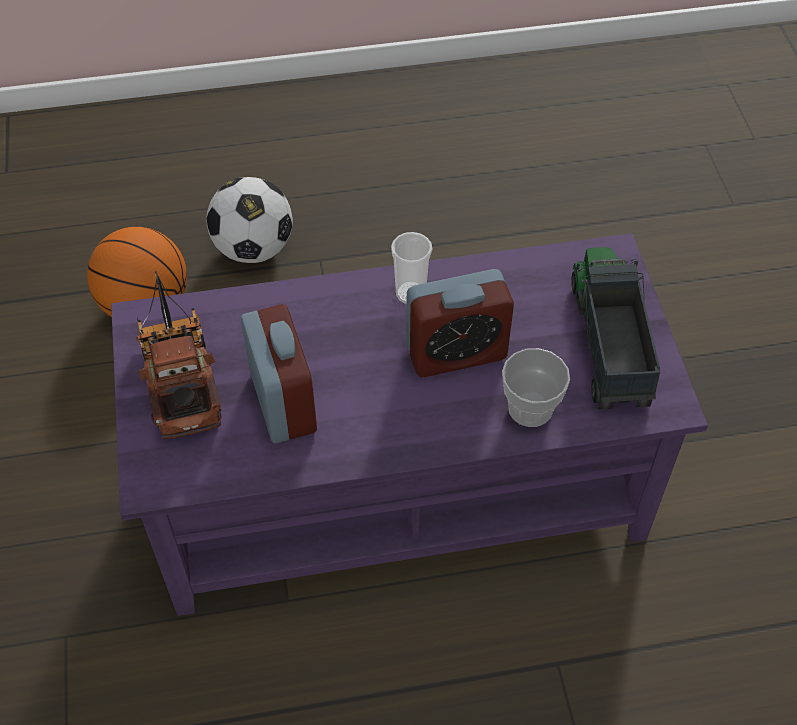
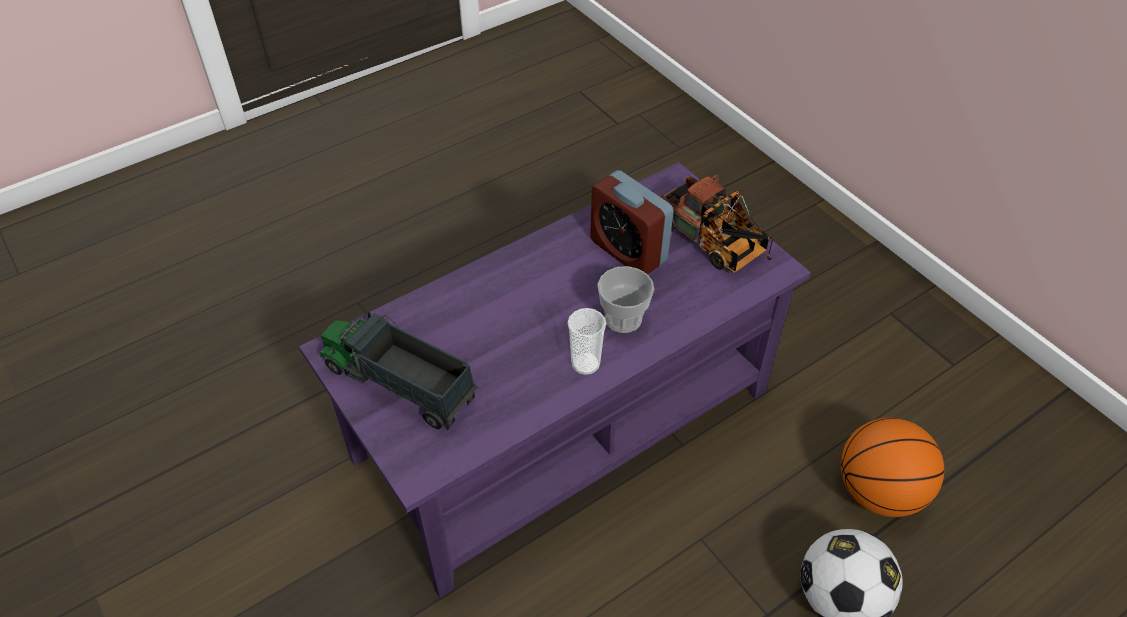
camera: 155 degrees right, 5 degrees down
(456, 353) = (521, 329): alarm clock -> none
(530, 408) = (444, 308): cup -> cup (623, 319)
(607, 341) = (398, 383): toy truck -> toy truck turned 150 degrees clockwise

